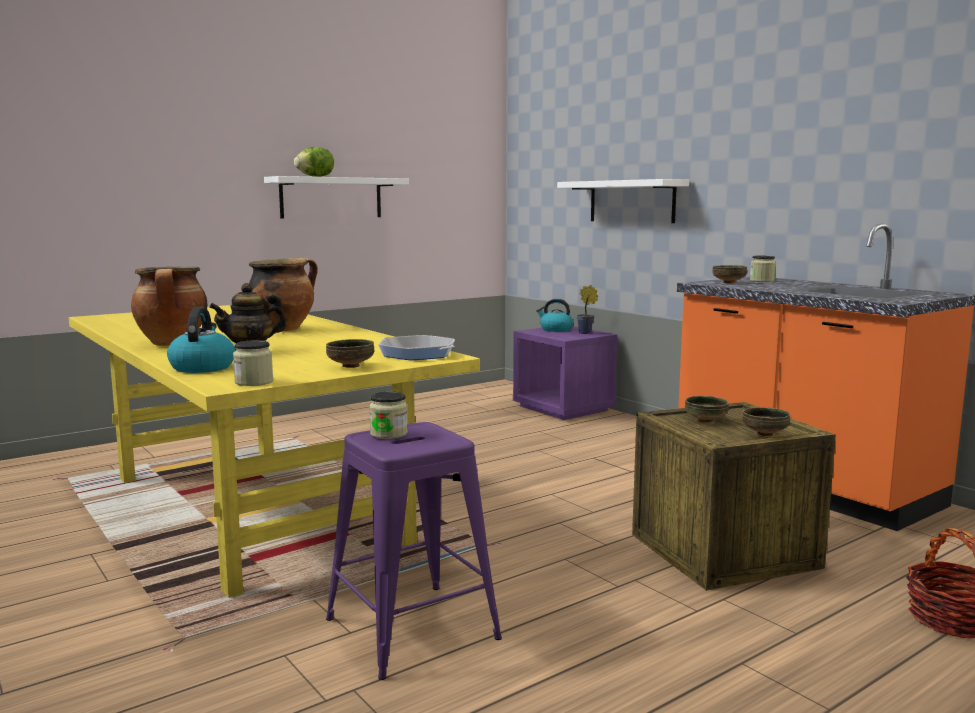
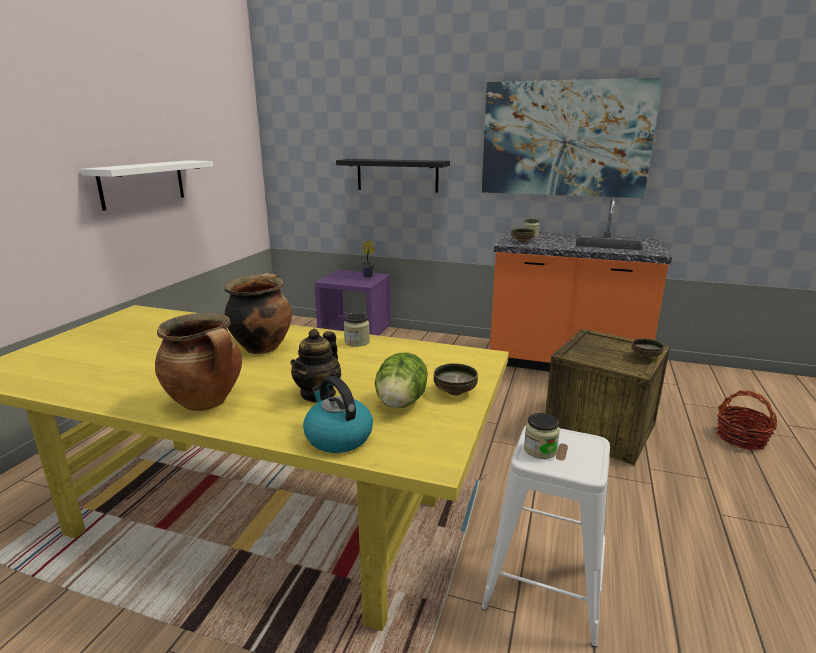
camera: 35 degrees left, 10 degrees up
(254, 382) = (441, 446): jar -> jar (357, 342)
(315, 176) = (136, 165): lettuce -> lettuce (401, 403)
(412, 628) = (545, 584): purple stool -> white stool
(417, 354) = (457, 358): frying pan -> none
(555, 329) = (342, 276): kettle -> none
(631, 201) = (397, 175): white shelf -> black shelf
(705, 421) = (595, 352): bowl -> none
(831, 141) = (565, 139): none -> picture

